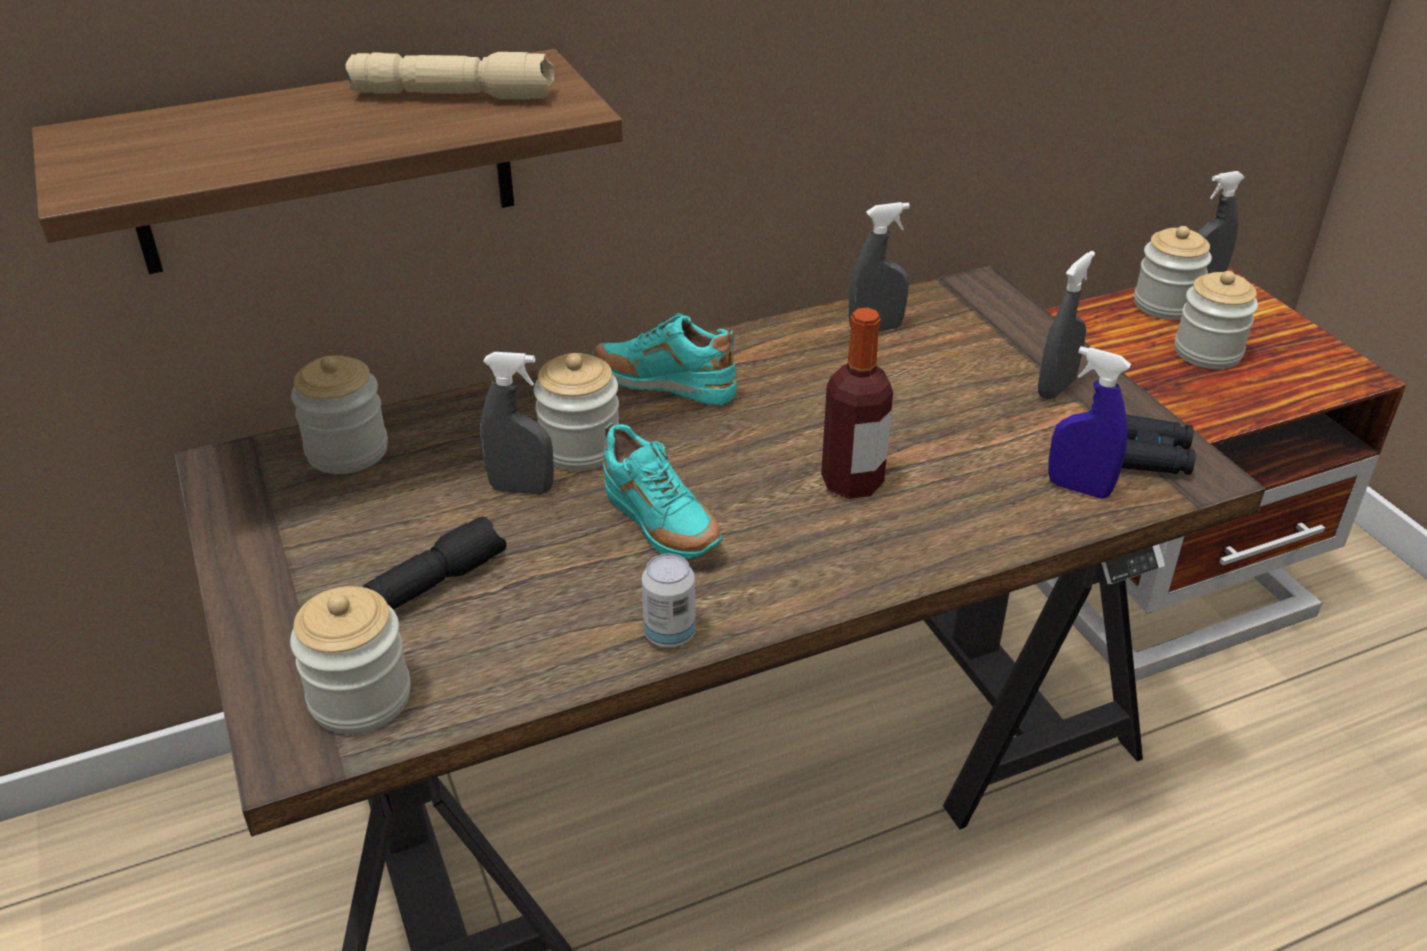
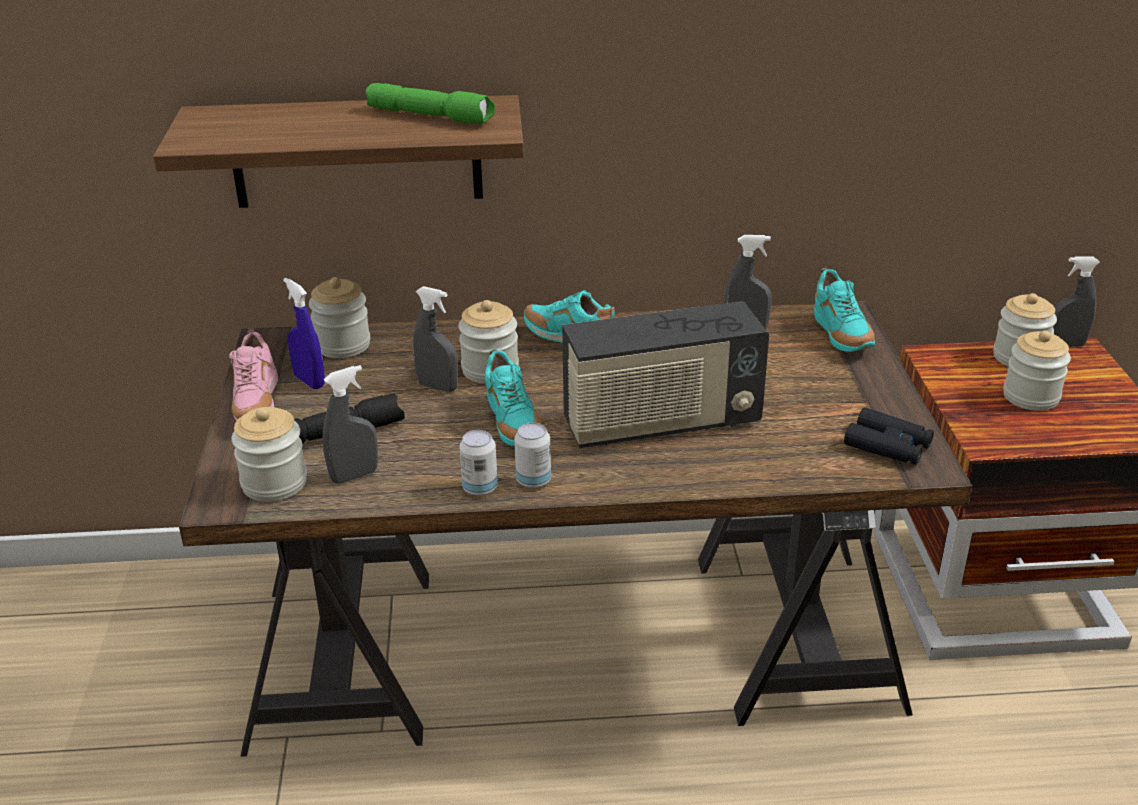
camera: 20 degrees right, 5 degrees down
(266, 575) = (257, 406): none -> pink shoe
(455, 95) = (431, 116): beige flashlight -> green flashlight
(736, 605) = (533, 481): none -> can
(852, 482) = (661, 424): bottle -> radio
(993, 318) = (840, 337): none -> turquoise shoe
(1056, 388) = (855, 391): grey spray bottle -> grey spray bottle (354, 476)
(1078, 488) = (824, 458): blue spray bottle -> blue spray bottle (309, 381)

